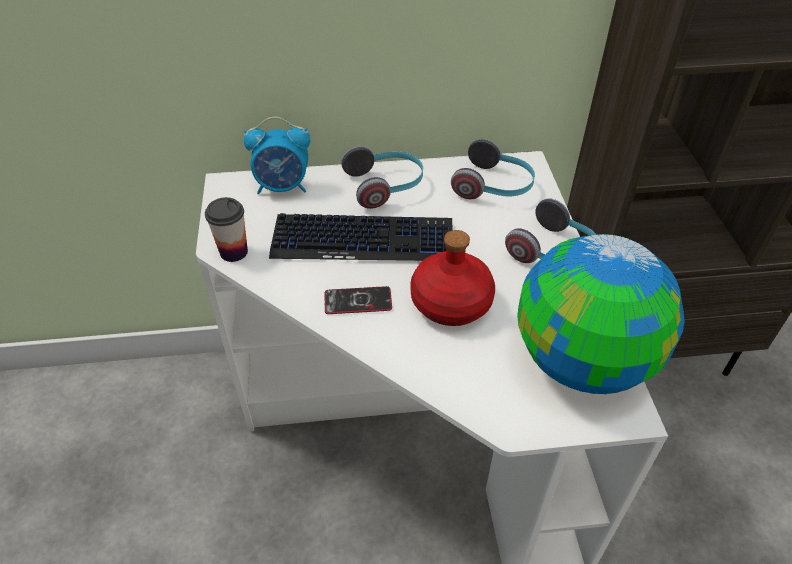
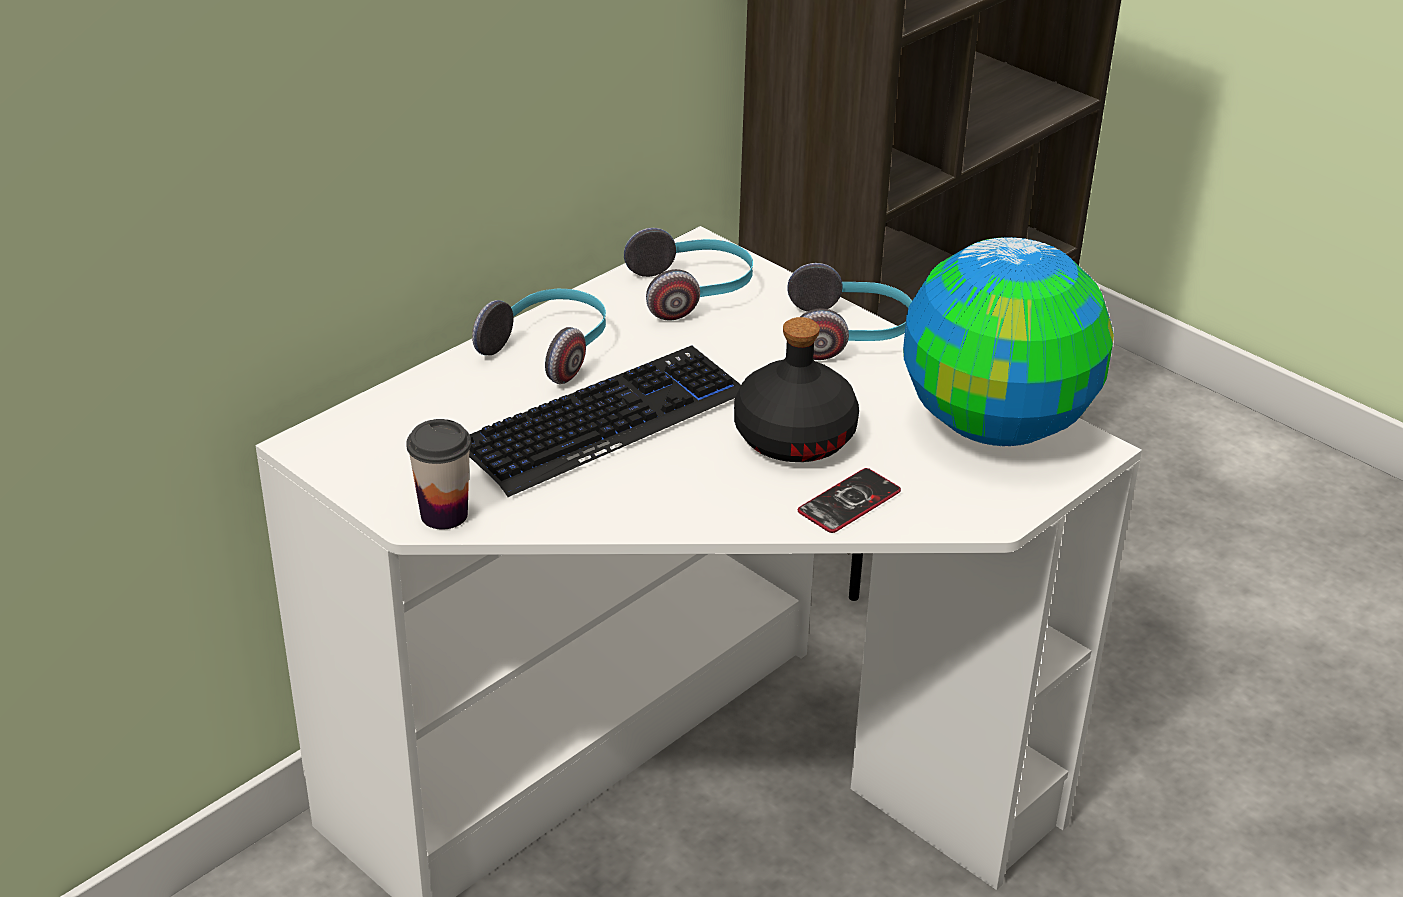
camera: 40 degrees left, 10 degrees down
(283, 187) = (404, 410): alarm clock -> none
(358, 301) = (684, 488): phone -> phone (849, 502)
(451, 302) = (794, 436): red bottle -> black bottle

